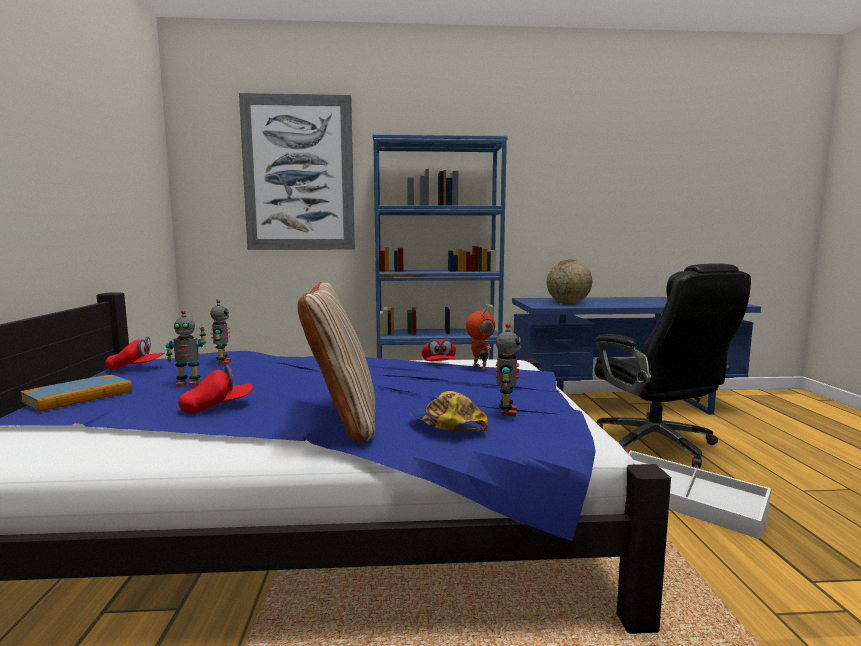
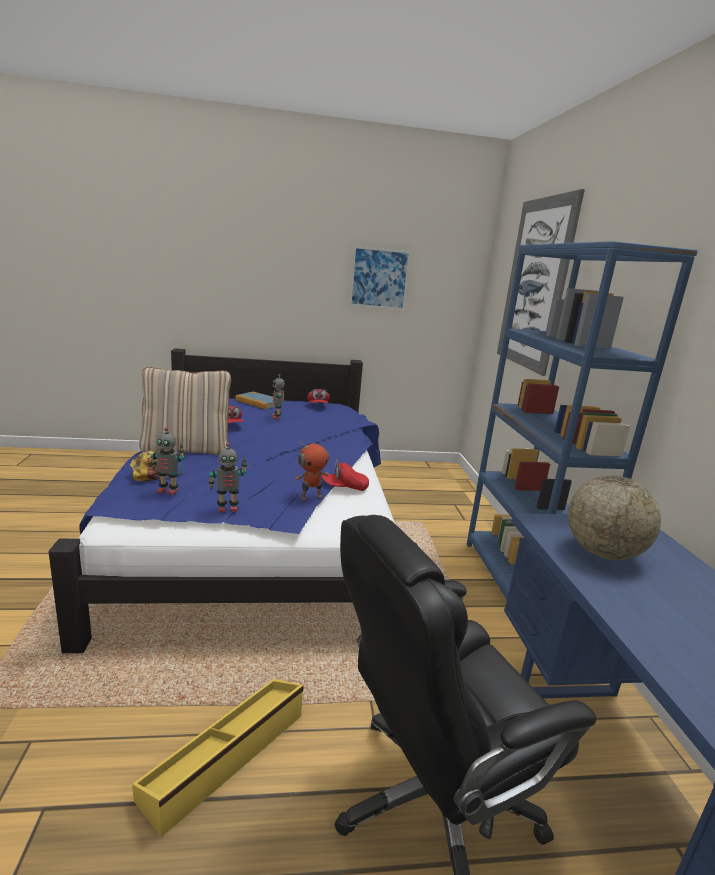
camera: 85 degrees right, 10 degrees up
(99, 166) = (379, 278): none -> picture
(222, 362) = (331, 420): toy robot -> toy robot (227, 508)
(687, 505) = (227, 756): white storage box -> yellow storage box

